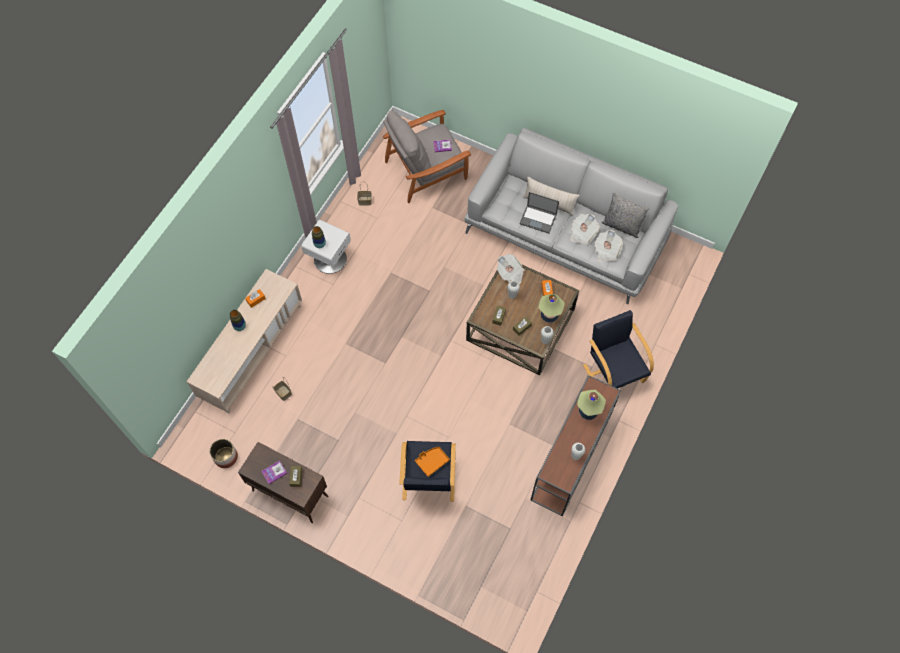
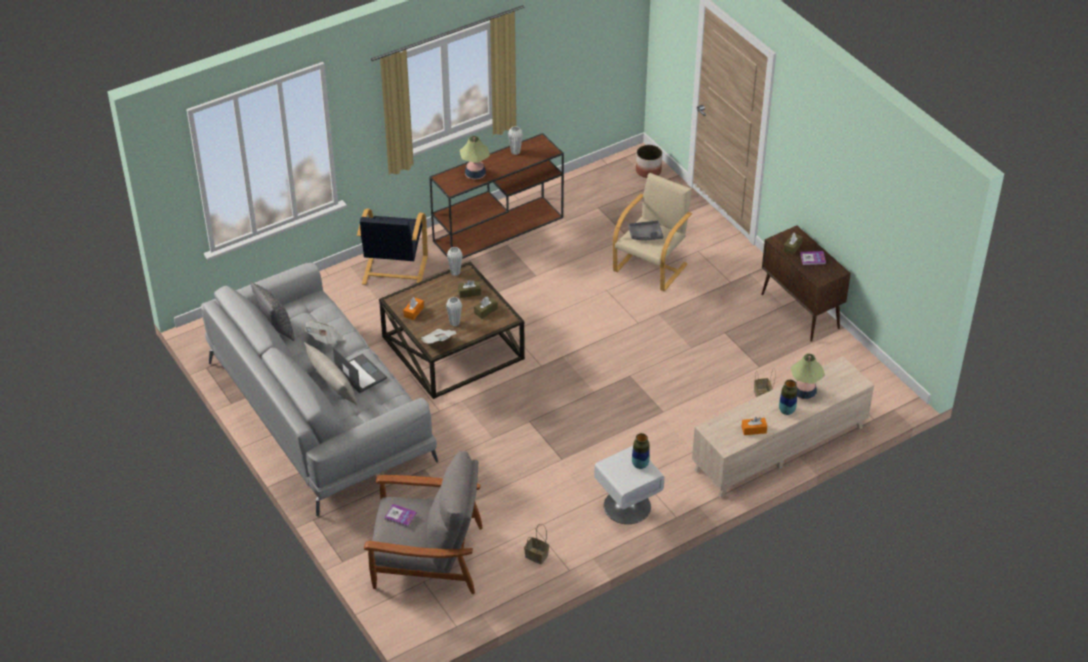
camera: 150 degrees left, 20 degrees down
(225, 457) = (856, 366): planter -> planter (648, 171)
(428, 481) = (651, 267): black armchair -> beige armchair
(432, 461) = (645, 235): orange tray -> grey tray
(549, 316) = (431, 290): table lamp -> table lamp (804, 393)
(606, 251) = (316, 314): newspaper -> none

